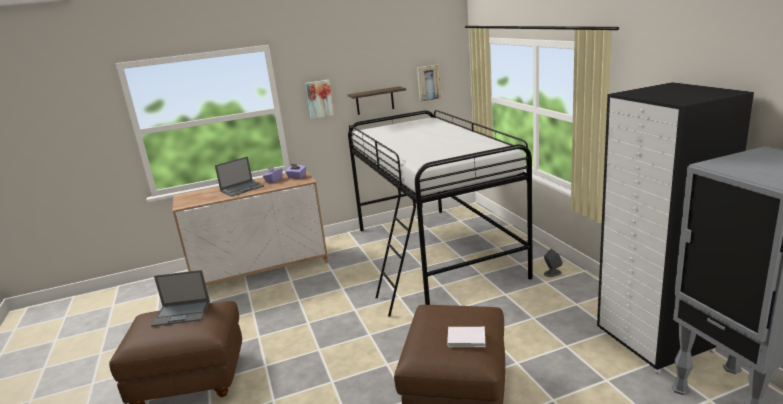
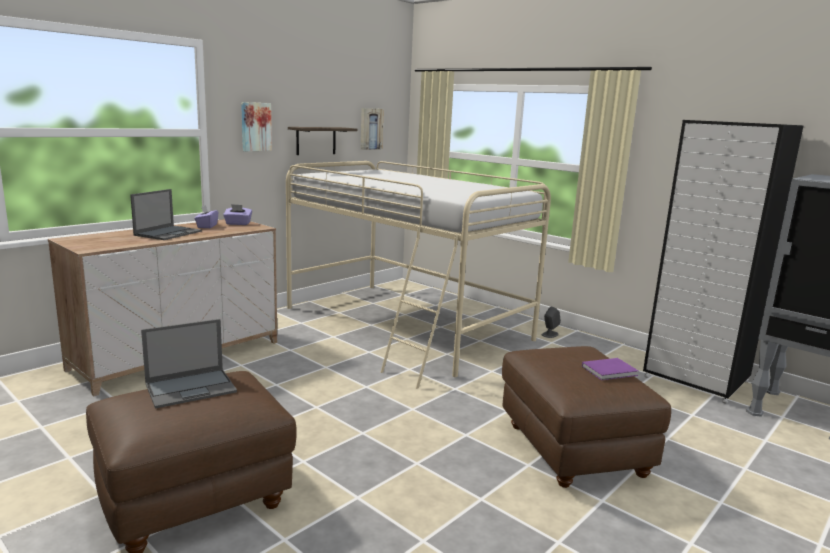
camera: 30 degrees left, 5 degrees down
(434, 253) = (406, 325): black bed -> beige bed
(467, 339) = (610, 371): white book -> purple book

